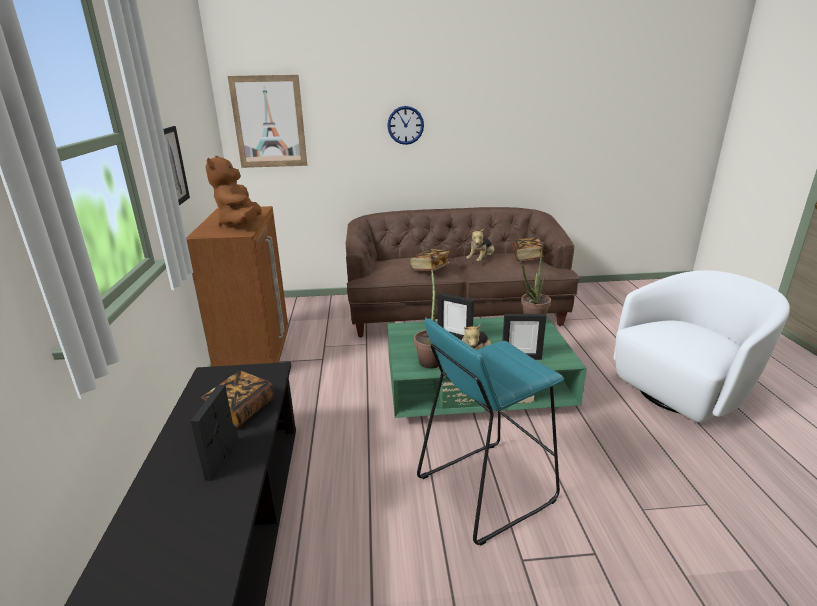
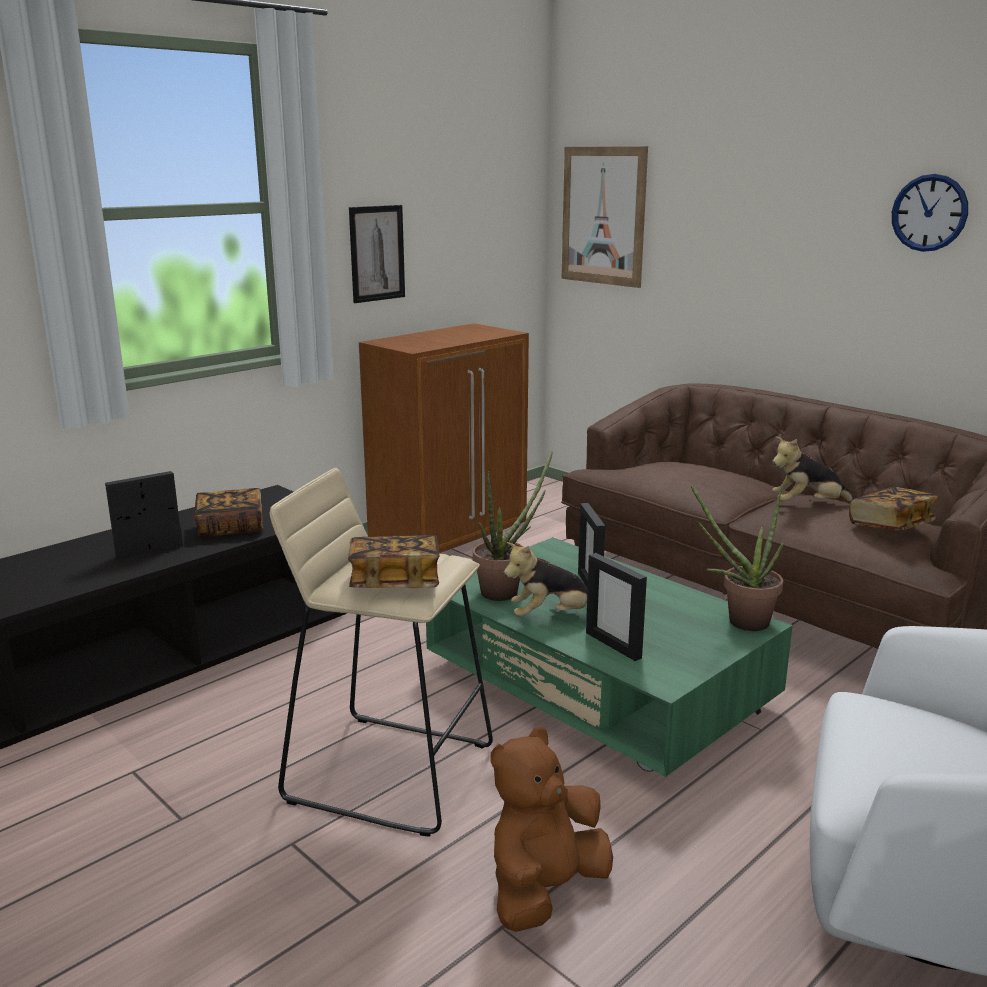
camera: 50 degrees right, 5 degrees down
(241, 224) = (438, 342): brown plush toy -> brown plush toy (545, 890)
(405, 125) = (792, 238): wall clock -> wall clock (929, 213)
(430, 268) = (694, 485): book -> book (395, 583)
(484, 489) = (389, 771): turquoise stool -> beige stool

